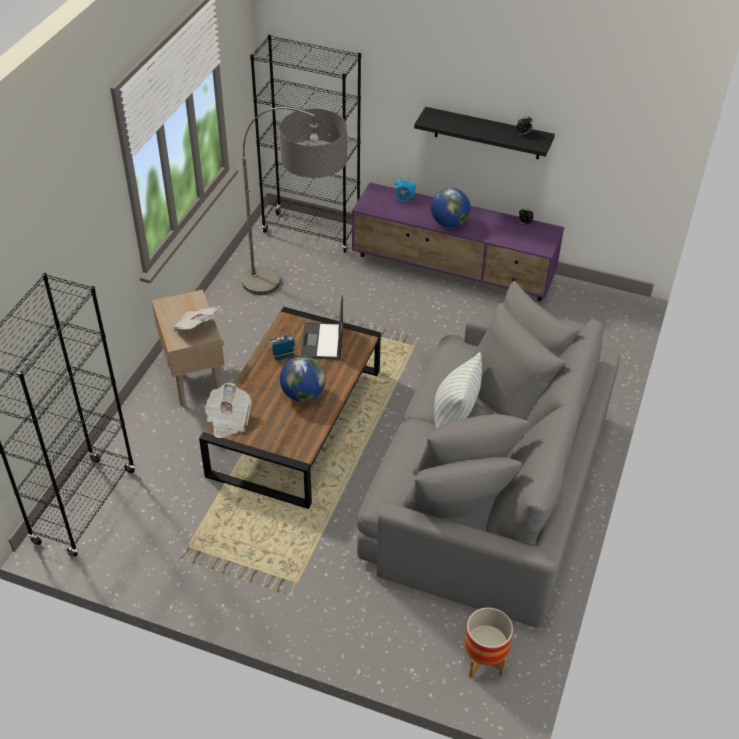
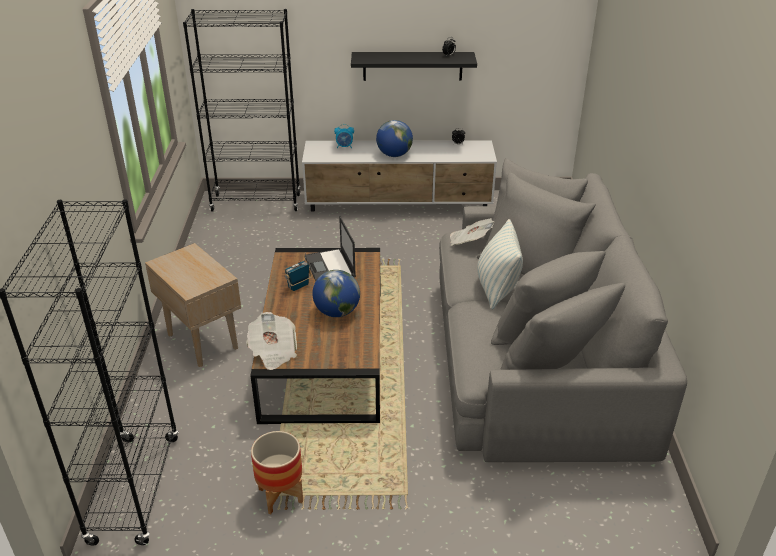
camera: 20 degrees left, 10 degrees down
(195, 326) = (204, 273): newspaper -> newspaper (469, 242)
(299, 299) = (272, 254): floor lamp -> none
(453, 271) = (399, 205): purple tv stand -> white tv stand
(483, 661) = (632, 509): planter -> planter (280, 495)

